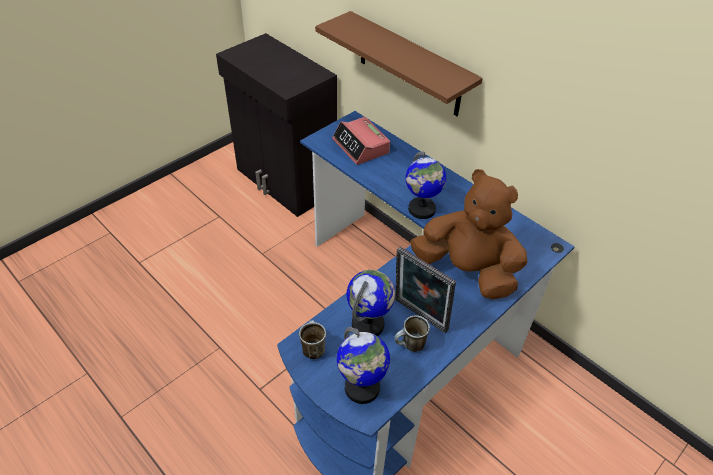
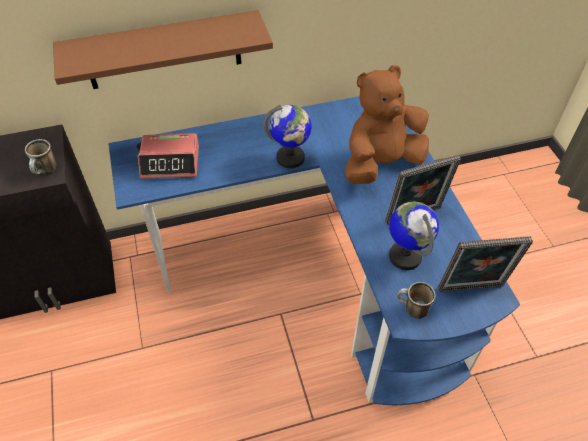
camera: 60 degrees left, 5 degrees up
(362, 388) = (471, 290): globe -> picture frame
(410, 346) = (442, 237): mug -> mug (46, 171)

